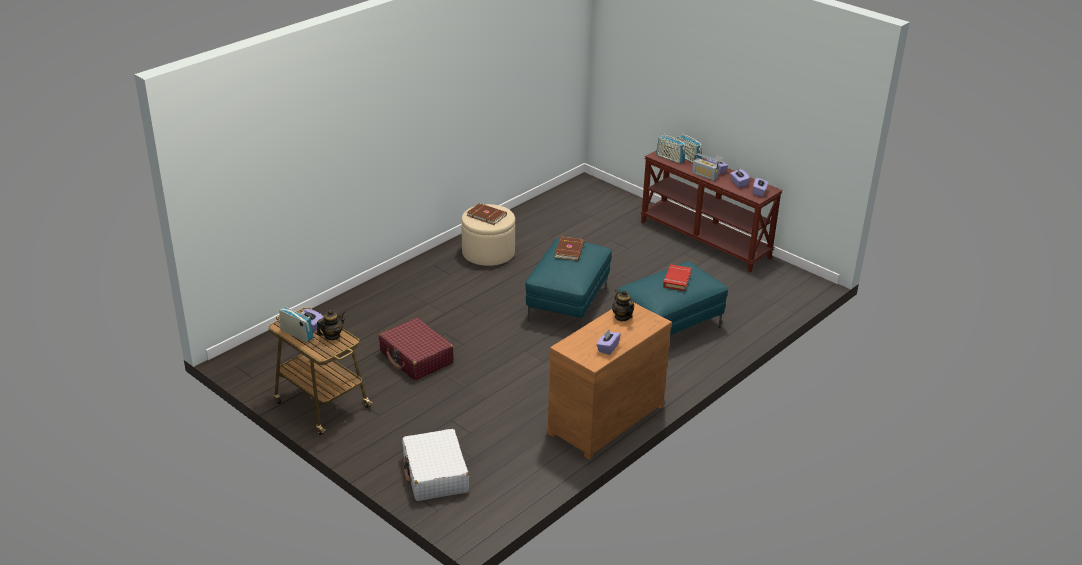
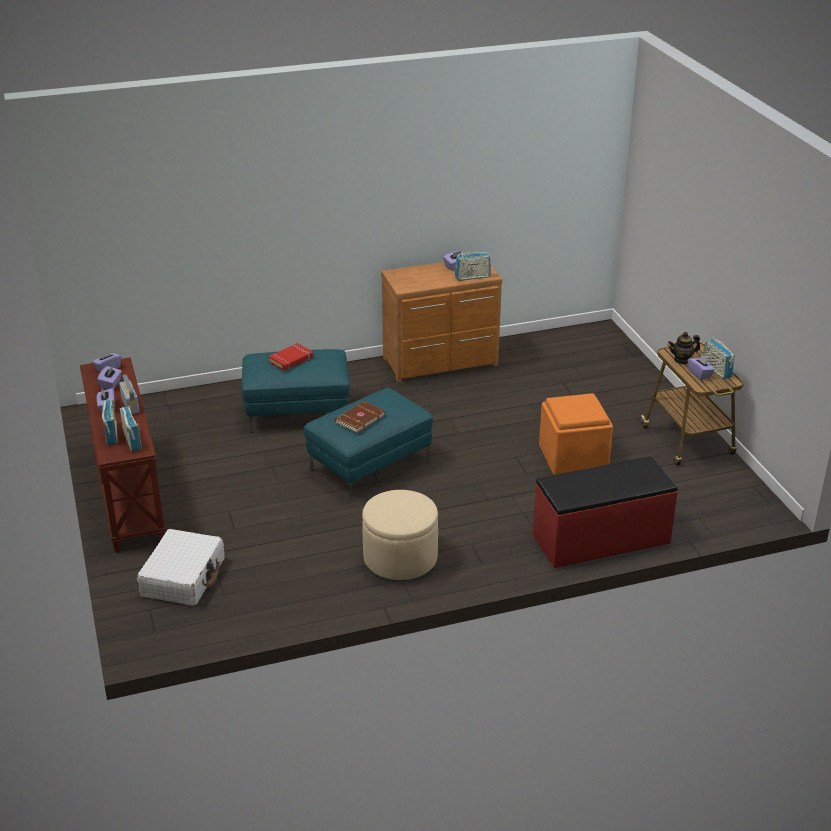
camera: 150 degrees left, 0 degrees up
(360, 302) = (601, 539): none -> red bench
(416, 358) = (572, 457): red suitcase -> orange ottoman
(435, 474) = (610, 364): white suitcase -> white suitcase (183, 577)
(486, 215) = (402, 509): brown book -> none
(578, 339) = (472, 277): none -> radio
(622, 317) = (418, 282): teapot -> none

